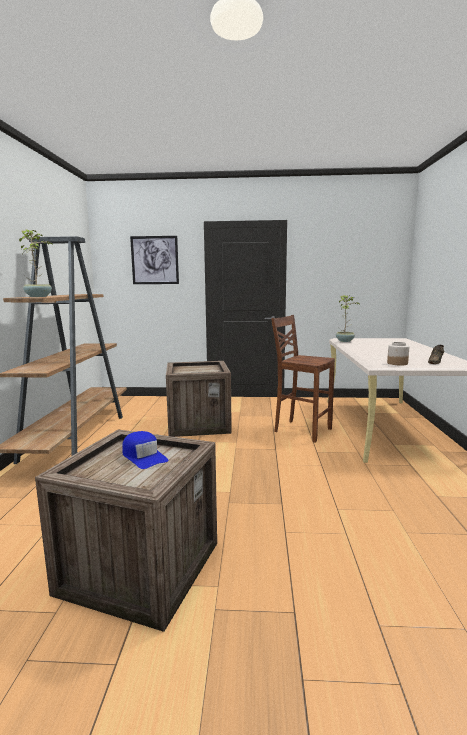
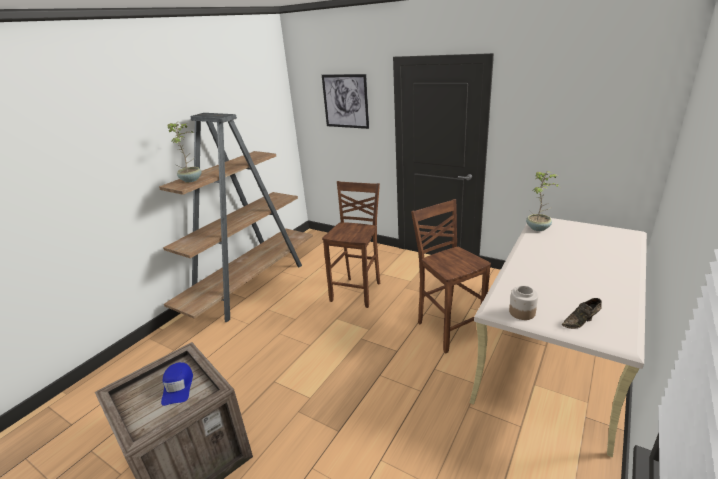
camera: 30 degrees right, 15 degrees up
(199, 424) = (357, 291): crate -> brown stool

